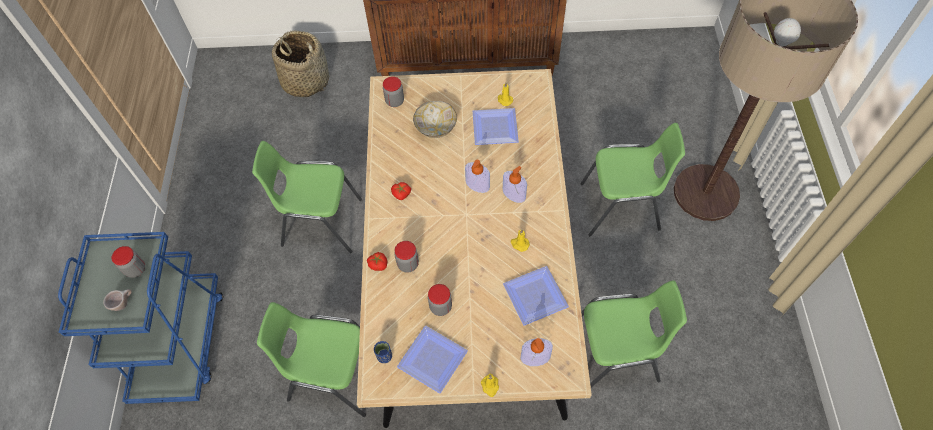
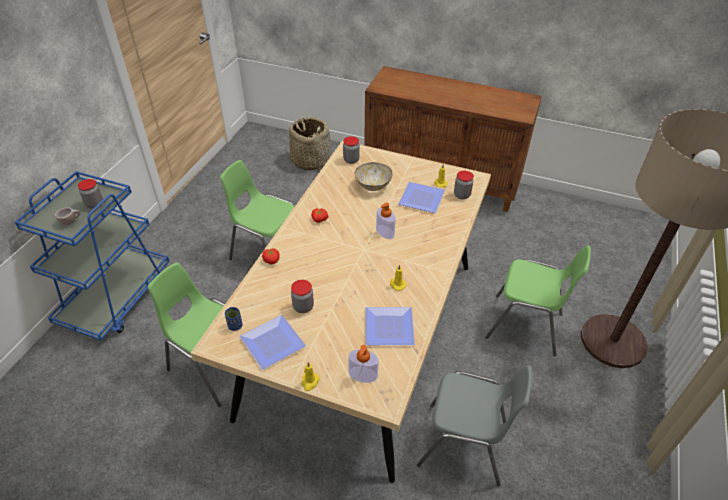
camera: 20 degrees right, 15 degrees down
(408, 264) = (295, 268): jar -> jar (462, 195)
(514, 194) = (412, 248): soap dispenser -> none
(614, 356) = (464, 445): green chair -> grey chair

